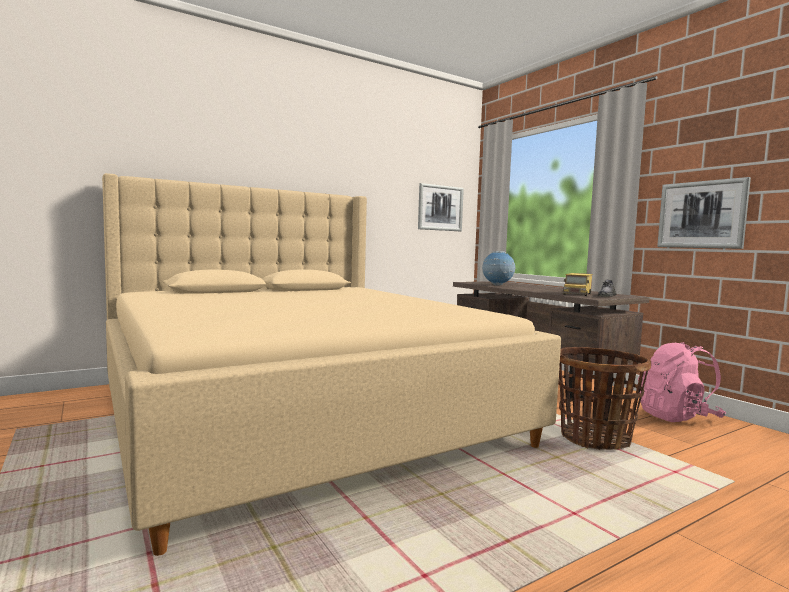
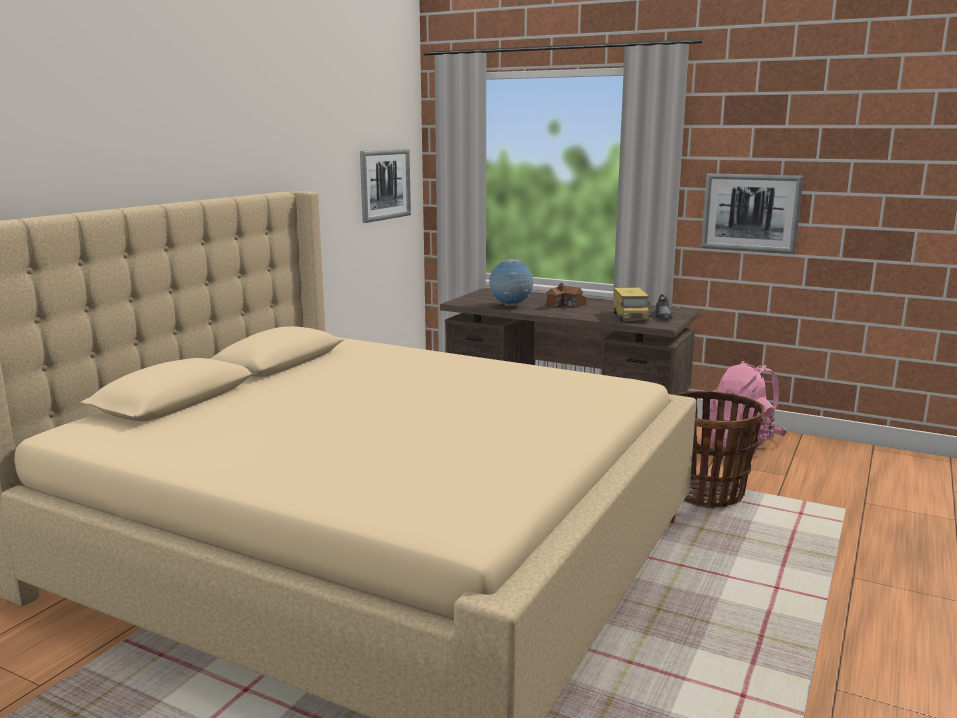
camera: 30 degrees left, 10 degrees up
(540, 288) = (566, 305): none -> toy house

